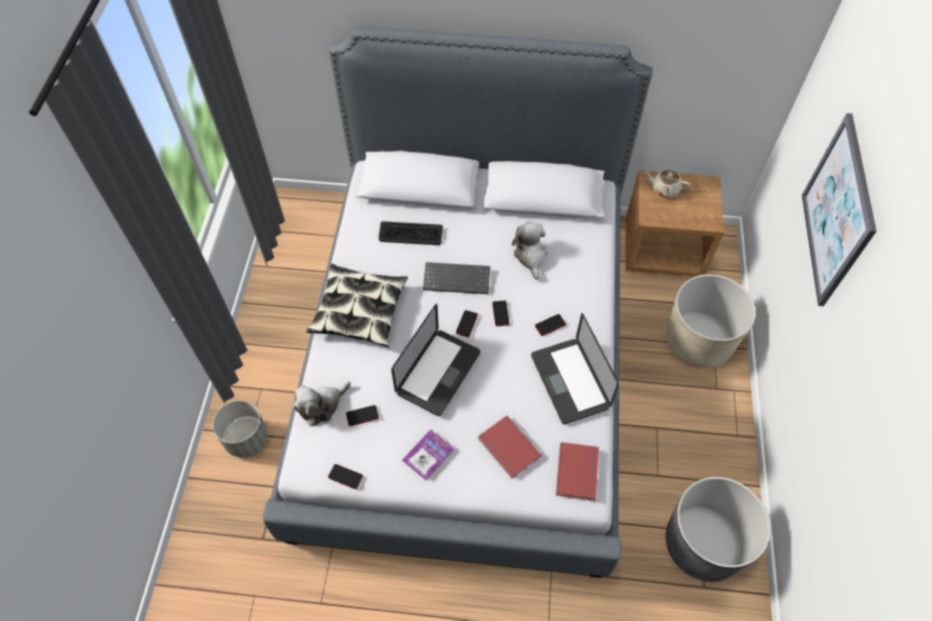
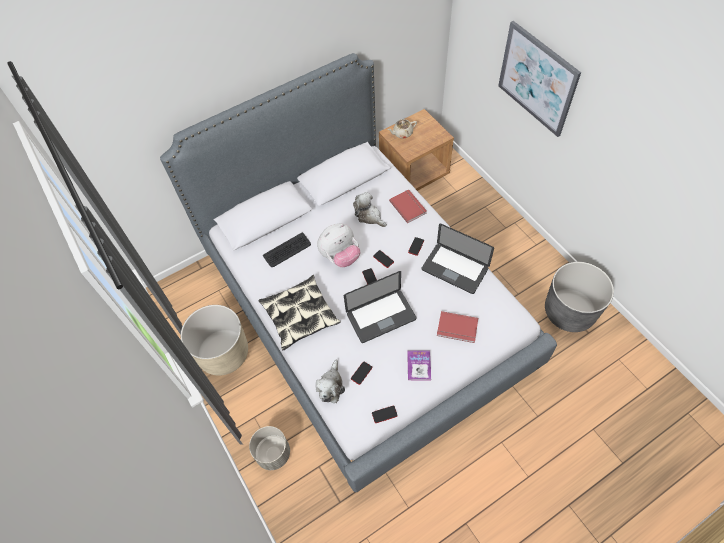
camera: 35 degrees left, 0 degrees up
(438, 373) = (381, 316): laptop -> laptop turned 75 degrees clockwise
(457, 278) = (340, 256): keyboard -> plush toy
(579, 472) = (503, 312): red book -> red book (408, 206)
(698, 341) = (475, 209): beige planter -> beige planter (223, 353)

